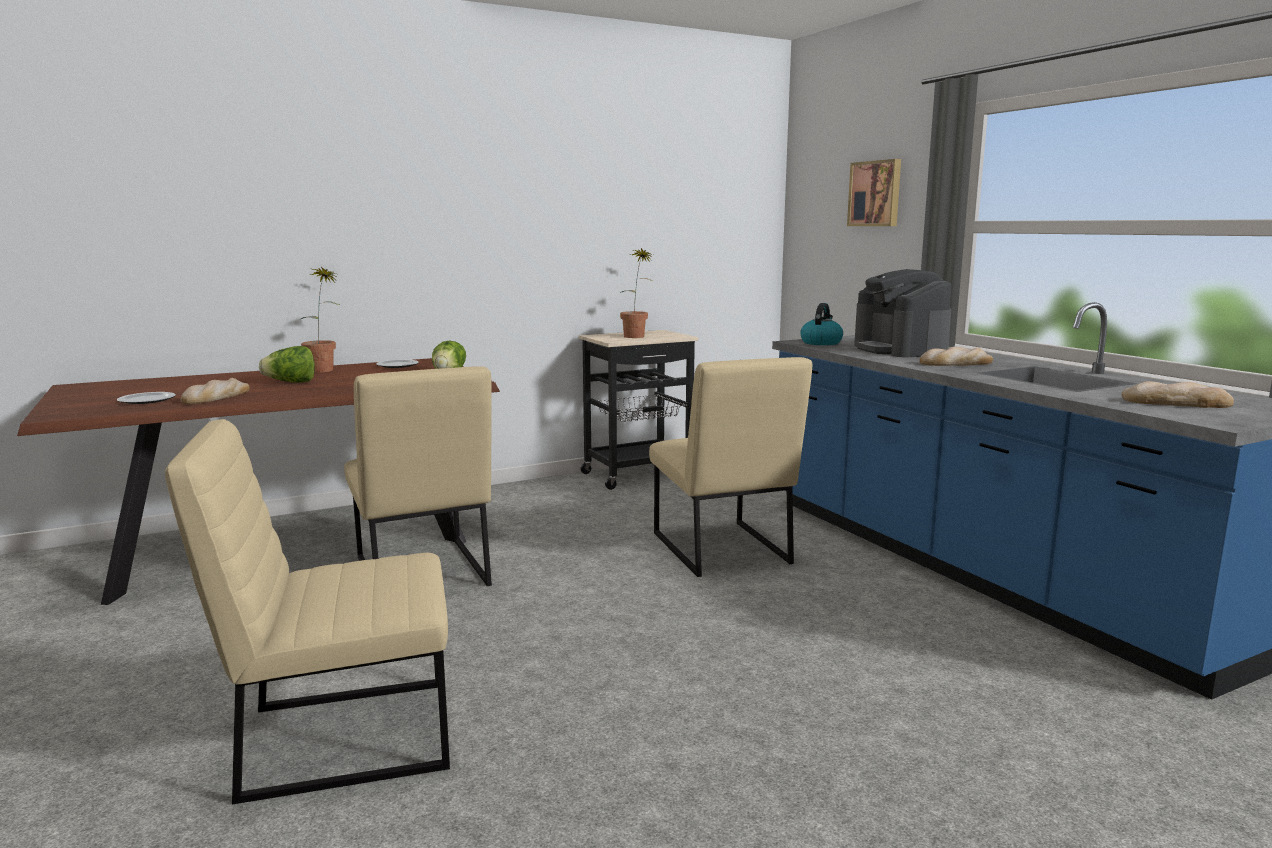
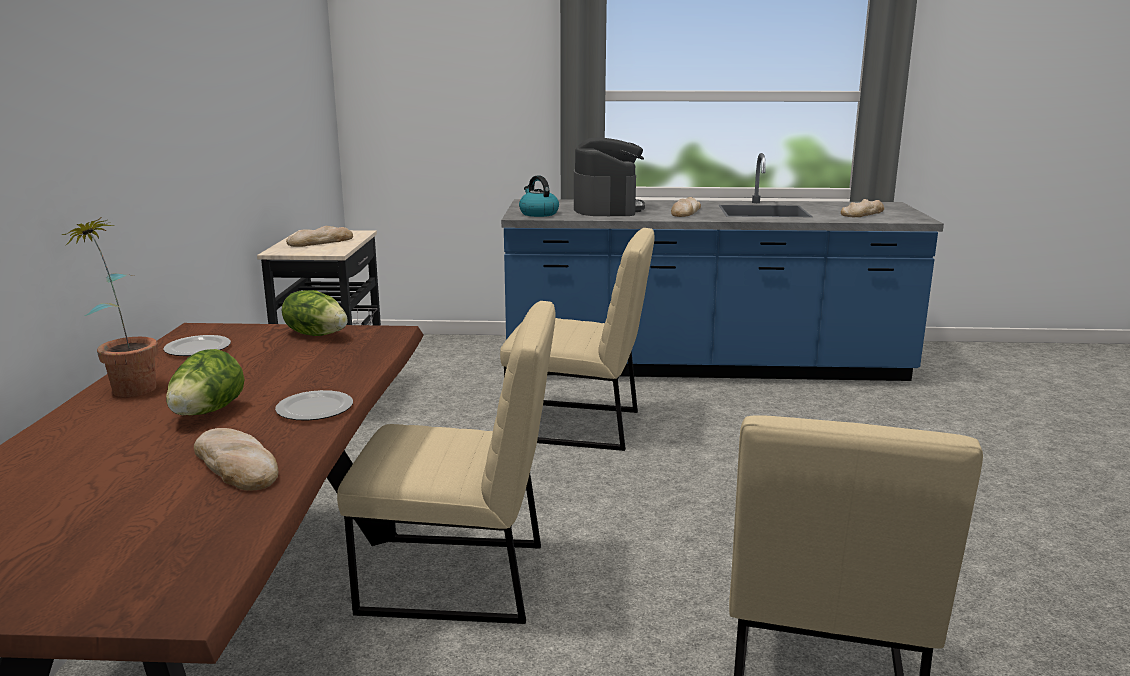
camera: 60 degrees left, 5 degrees up
(146, 400) = (165, 519): plate -> plate (316, 409)
(637, 336) = (320, 241): potted plant -> bread
(876, 194) = (478, 63): picture -> none
(900, 349) = (607, 208): coffee machine -> coffee machine turned 105 degrees counterclockwise

